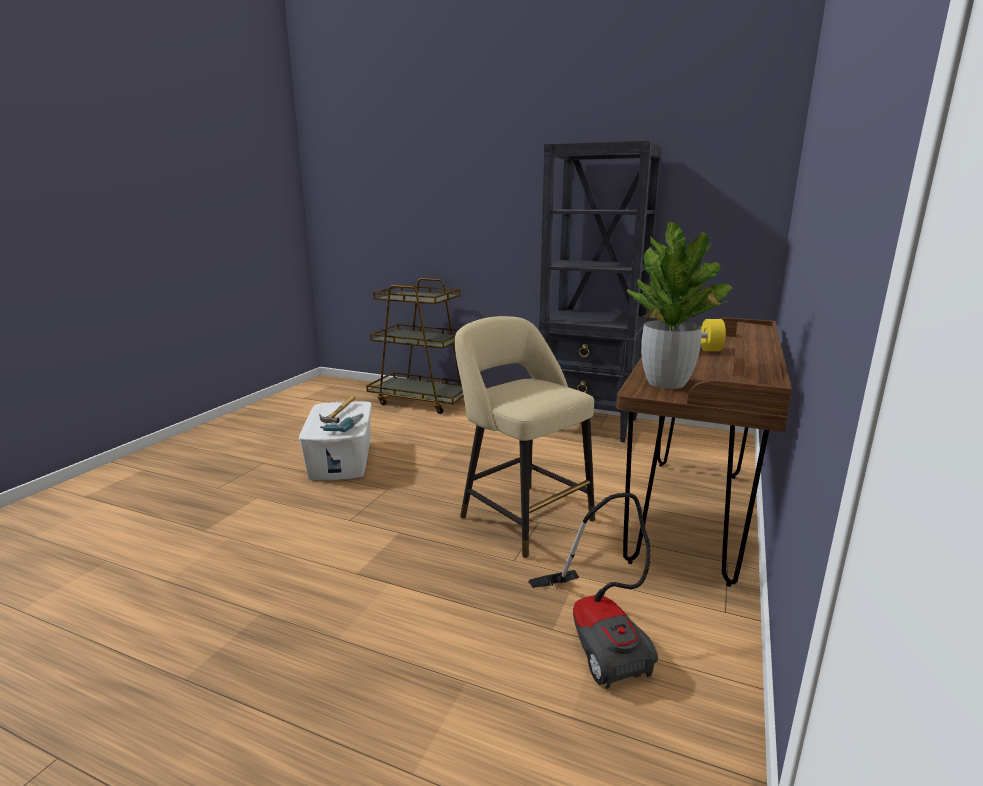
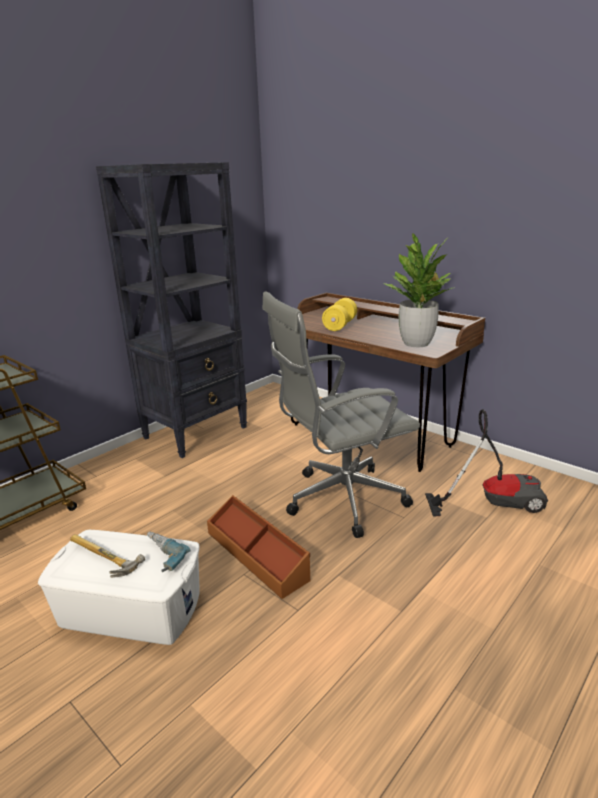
camera: 70 degrees left, 5 degrees up
(414, 490) = (257, 555): none -> brown storage box
(521, 516) = (340, 500): beige stool -> grey office chair

